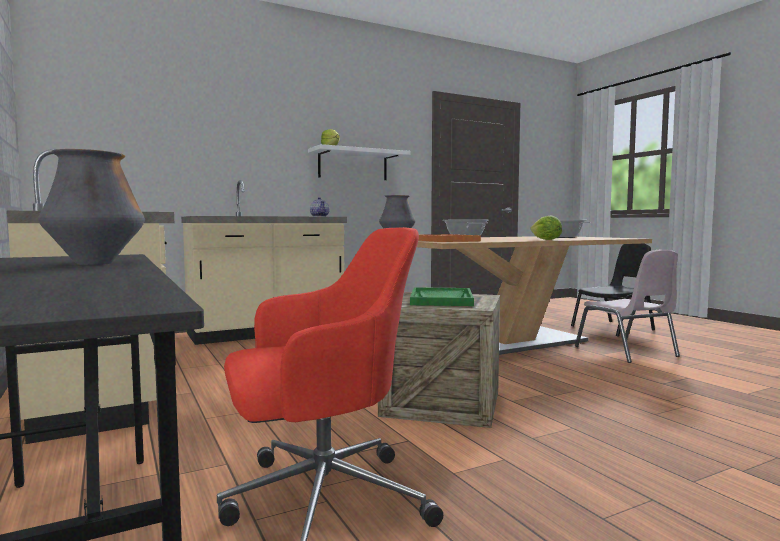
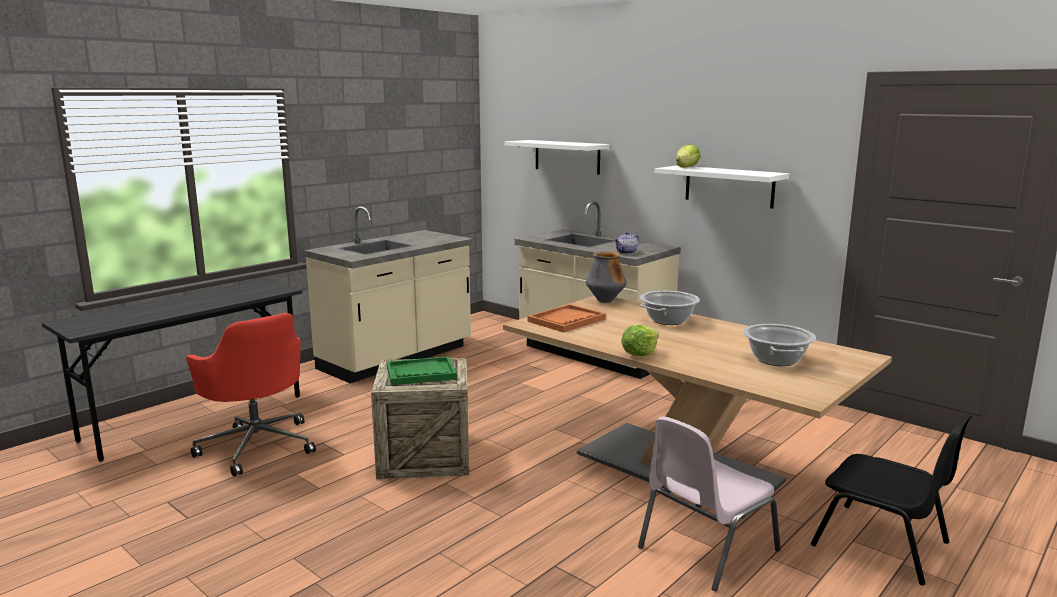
camera: 70 degrees right, 10 degrees up
(95, 264) = (224, 299): vase -> none
(179, 139) = (567, 156): none -> white shelf

